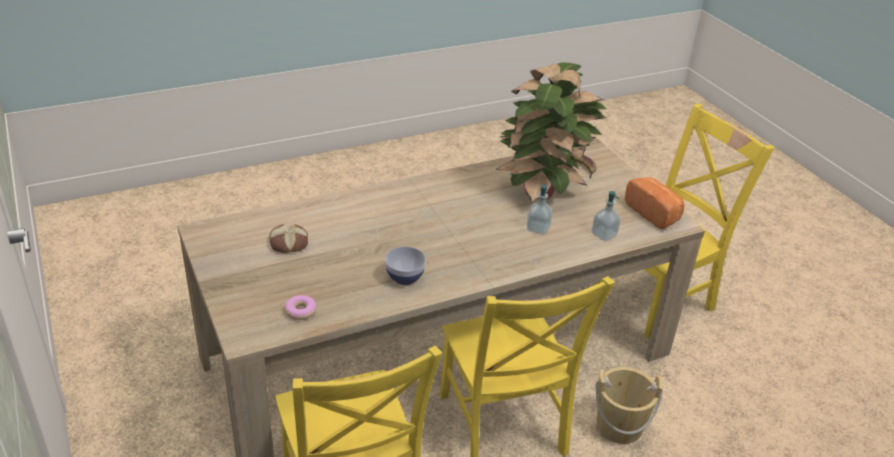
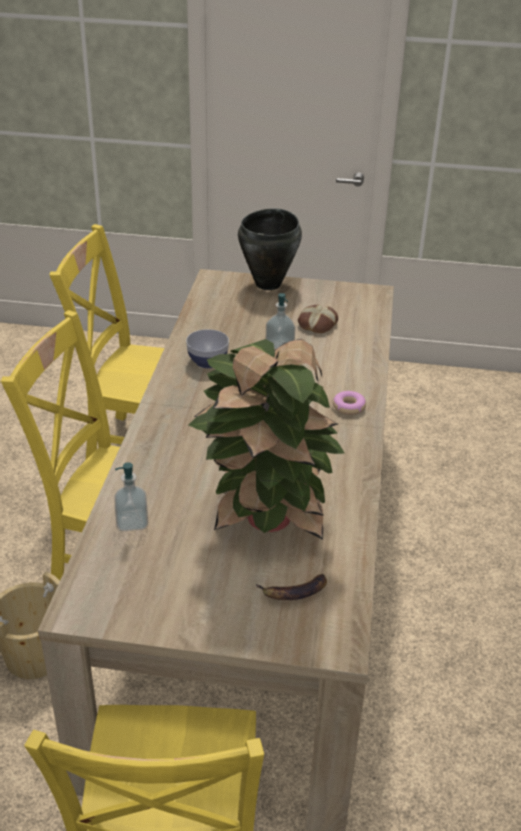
camera: 125 degrees right, 0 degrees up
(230, 296) = (269, 284): none -> black cooking pot
(300, 311) = (219, 305): donut -> donut (348, 407)
(538, 228) = (196, 475): soap dispenser -> soap dispenser (279, 344)
(654, 213) = (122, 601): bread -> none

